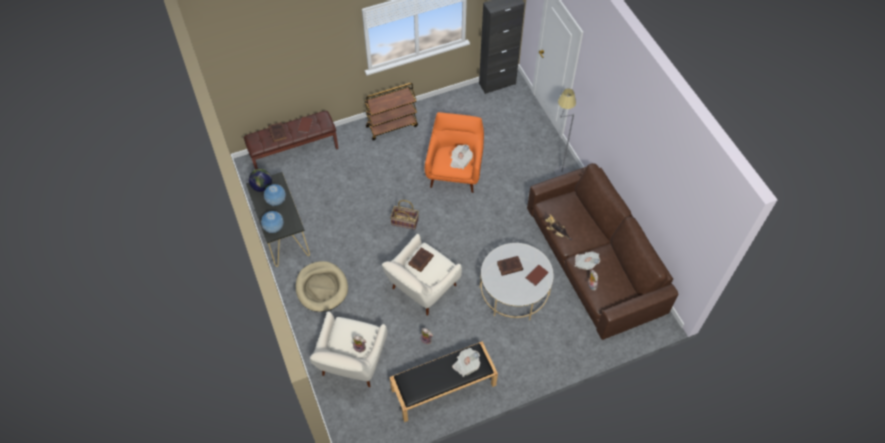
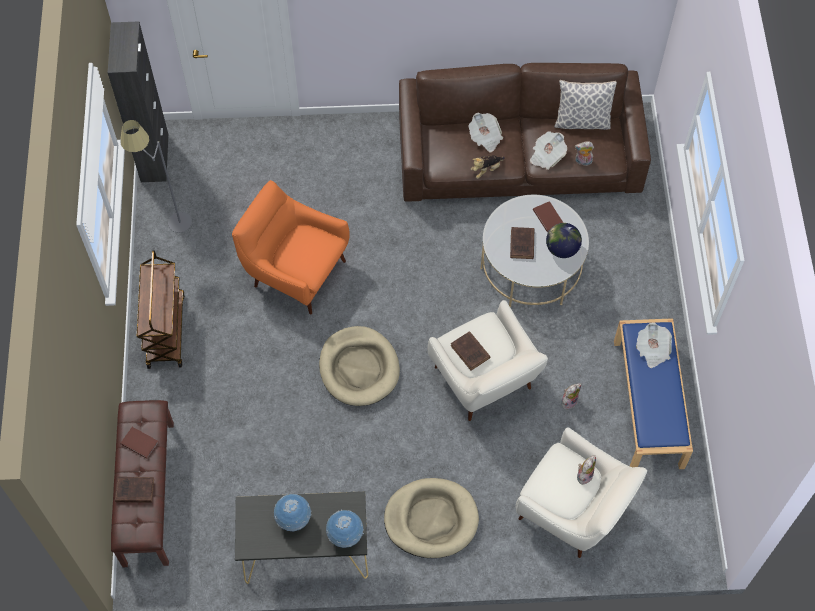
camera: 70 degrees left, 5 degrees up
(262, 186) = (253, 534): globe -> globe (562, 249)
(405, 221) = (359, 368): basket -> beige dog bed
(443, 388) = (649, 404): black bench -> blue bench
(460, 161) = (314, 244): newspaper -> newspaper (485, 138)
(557, 167) = (348, 139): grey floor lamp -> grey floor lamp (168, 224)
(625, 276) = (582, 121): none -> pillow

